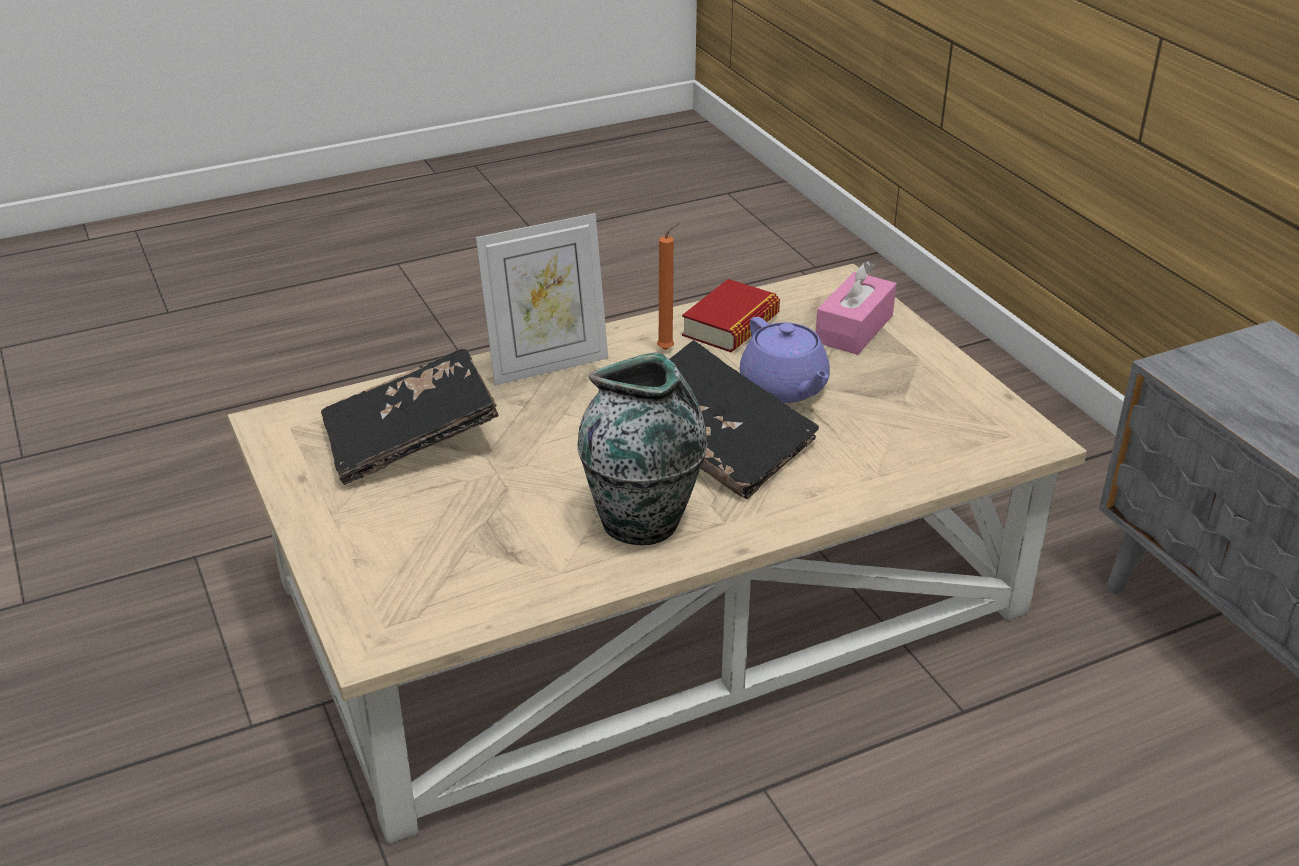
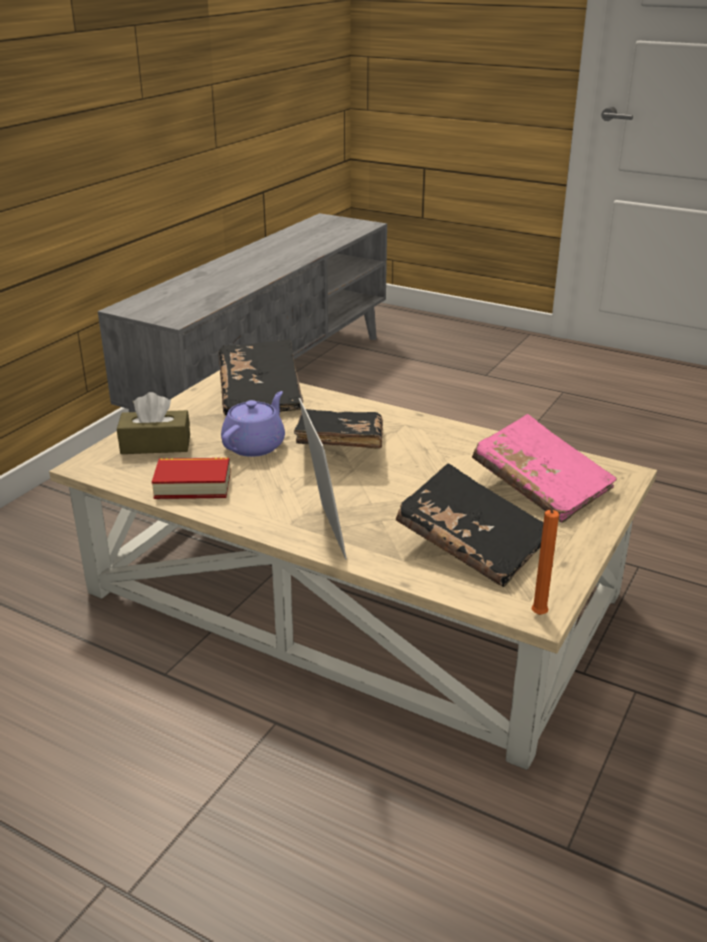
camera: 125 degrees left, 5 degrees down
(442, 550) = (541, 486): none -> pink book
(547, 365) = (323, 532): picture frame -> picture frame turned 45 degrees clockwise
(643, 522) = (435, 443): vase -> none
(668, 349) = (250, 496): orange candle -> orange candle (536, 613)
(854, 329) = (155, 444): pink tissue box -> brown tissue box
(940, 440) = (260, 395): none -> black book

